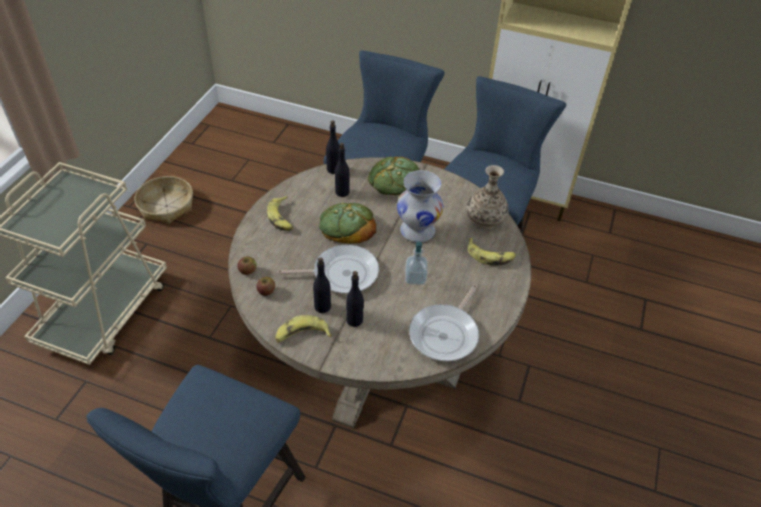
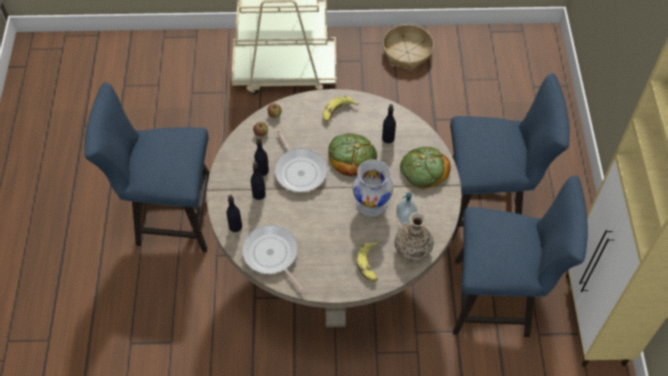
camera: 70 degrees right, 10 degrees up
(302, 335) = (232, 168): banana -> none
(333, 169) = (412, 122): black bottle -> black bottle (235, 226)
(415, 278) = (318, 219): soap dispenser -> soap dispenser (406, 217)
(446, 333) = (272, 256): frying pan -> frying pan turned 45 degrees clockwise

